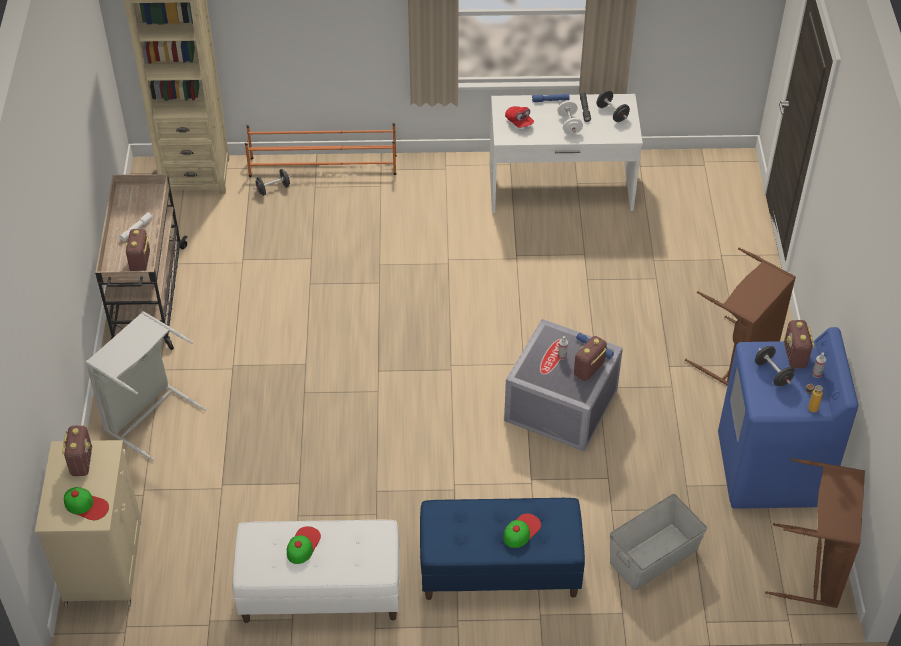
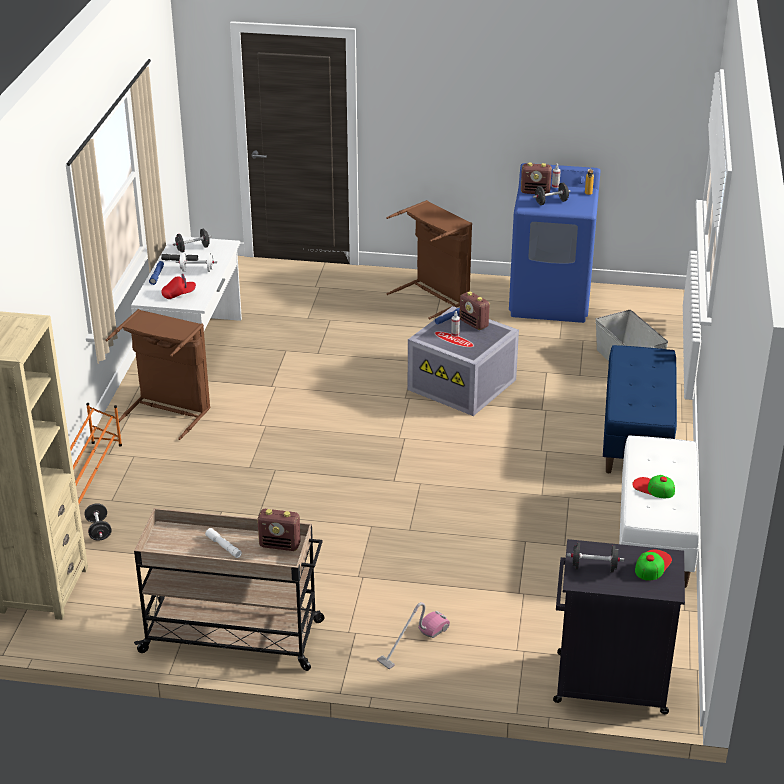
camera: 80 degrees left, 15 degrees down
(81, 461) = (594, 567): radio -> black dumbbell
(104, 561) = (608, 683): beige cabinet -> black cabinet
(148, 415) = (413, 643): grey laundry basket -> vacuum cleaner
(521, 530) = (644, 374): cap -> none
(815, 568) = (643, 298): brown laundry basket -> brown laundry basket (168, 411)

